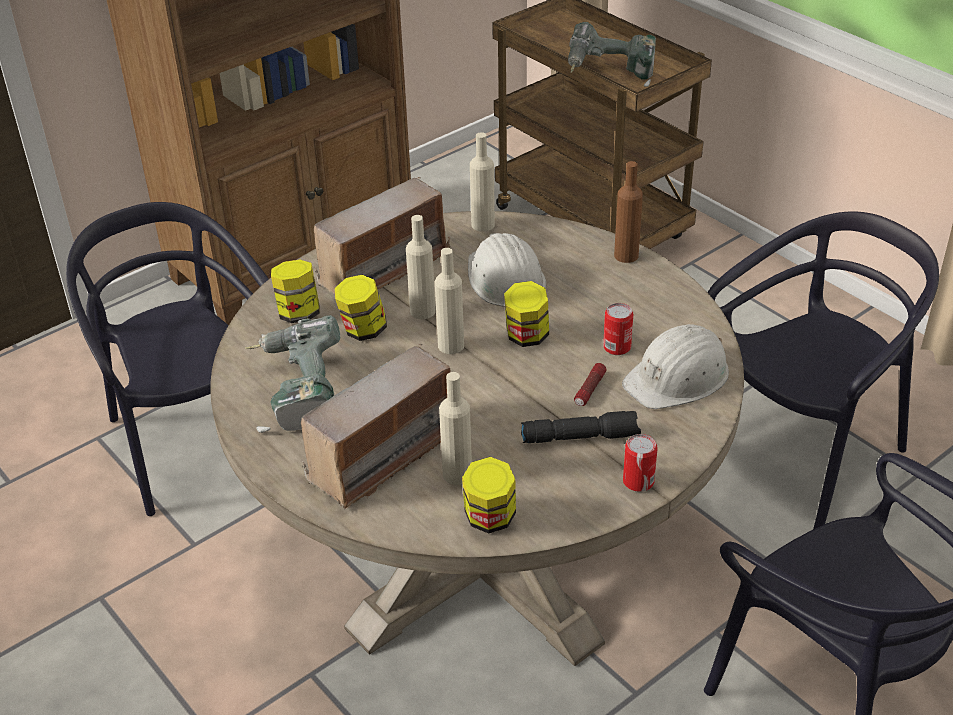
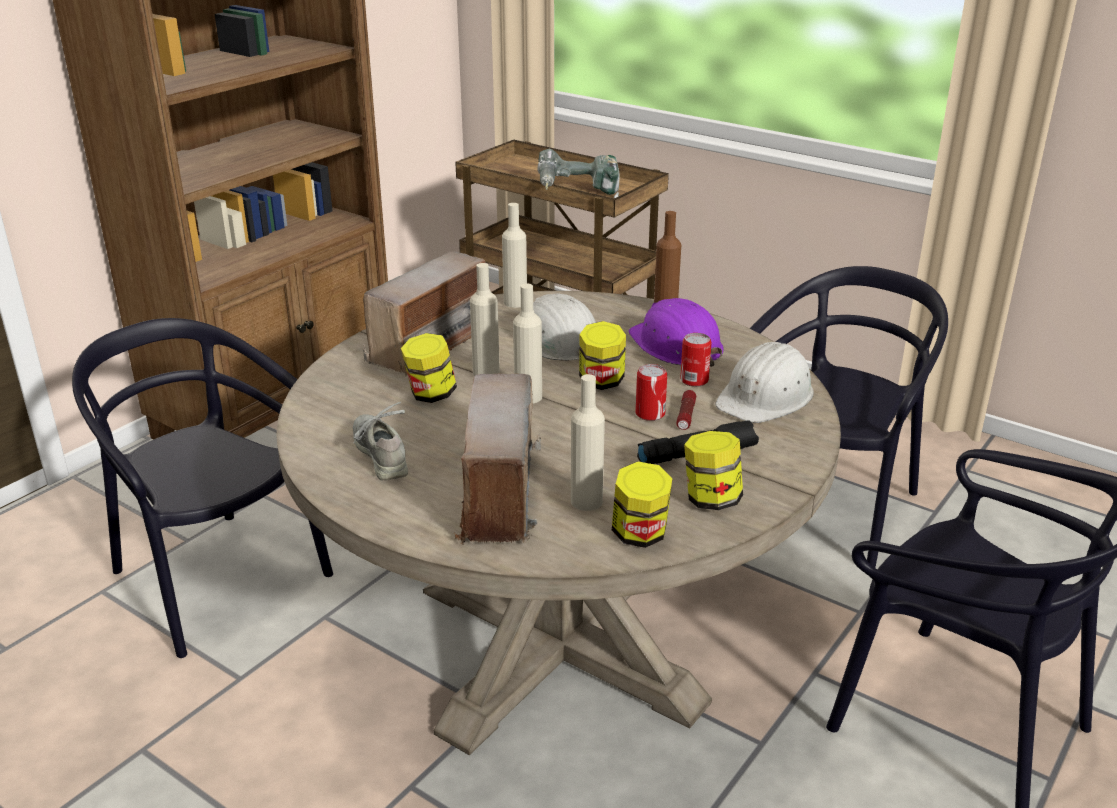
camera: 15 degrees left, 10 degrees down
(296, 392) = (381, 453): power drill -> grey shoe
(298, 313) = (355, 388): jar -> jar (711, 499)
(384, 455) = (500, 495): radio -> radio turned 150 degrees clockwise
(618, 301) = (676, 345): none -> purple hard hat
(638, 481) = (774, 483): can -> can (650, 414)

